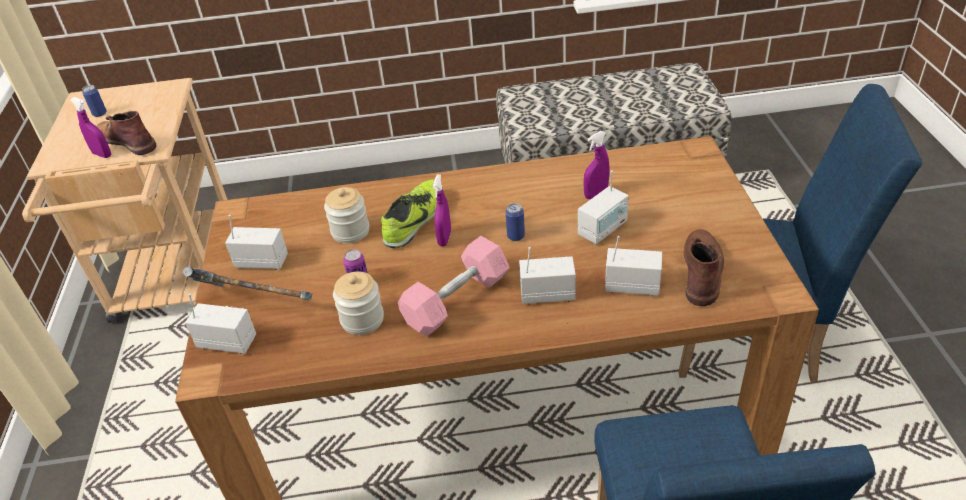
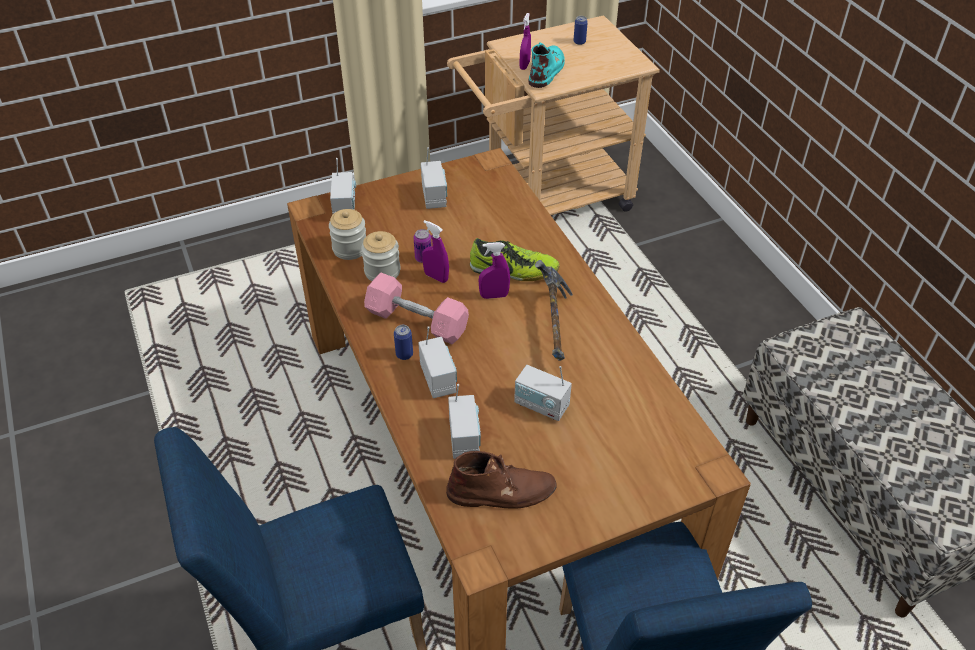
camera: 70 degrees right, 5 degrees up
(127, 140) = (547, 70): brown boot -> turquoise boot
(254, 304) = (386, 208): hammer -> hammer (553, 327)
(350, 231) = (485, 235): jar -> jar (350, 248)
(516, 236) = (511, 343): can -> can (404, 354)
(596, 194) = (597, 392): purple spray bottle -> purple spray bottle (436, 277)

